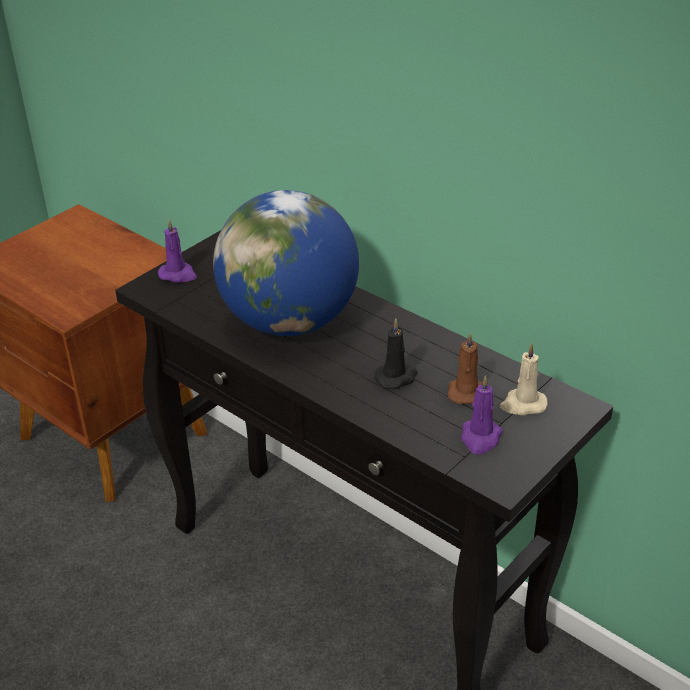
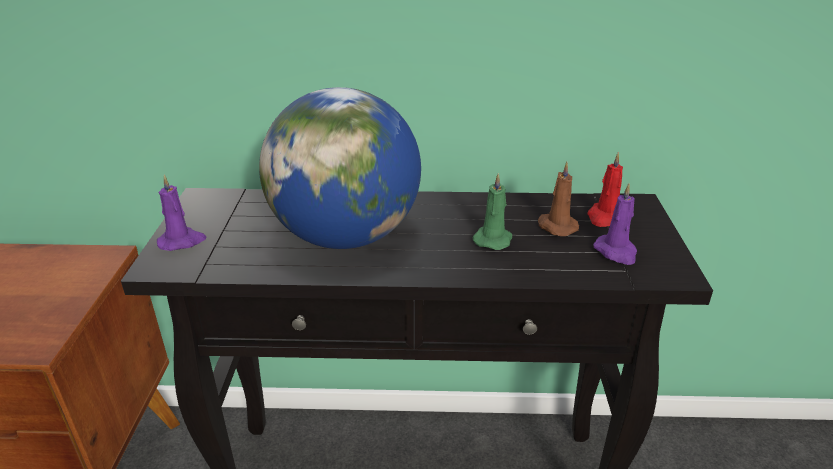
camera: 40 degrees left, 5 degrees down
(396, 377) = (493, 239): black candle -> green candle
(523, 404) = (605, 217): beige candle -> red candle

